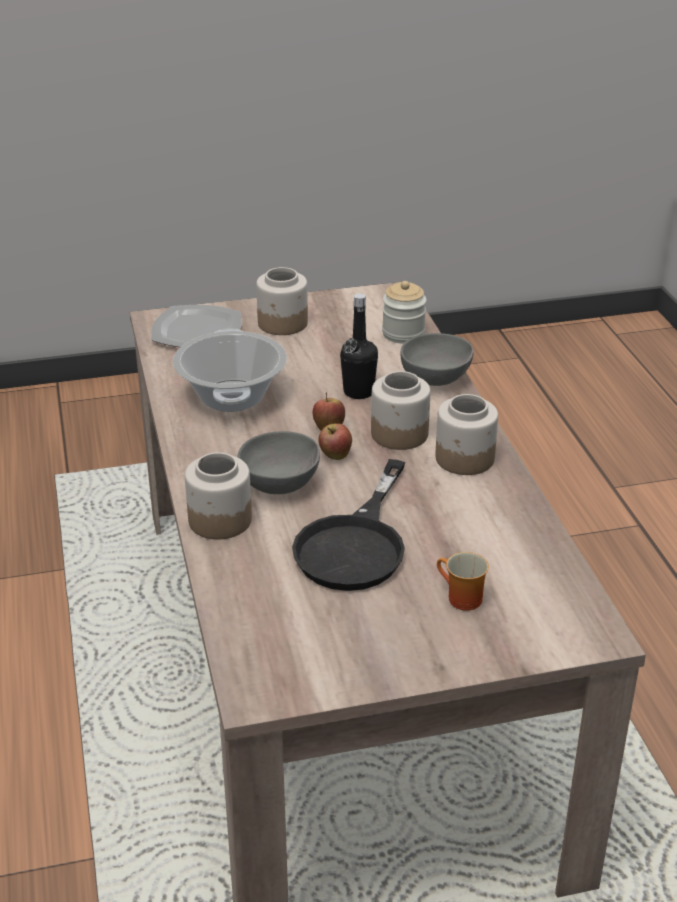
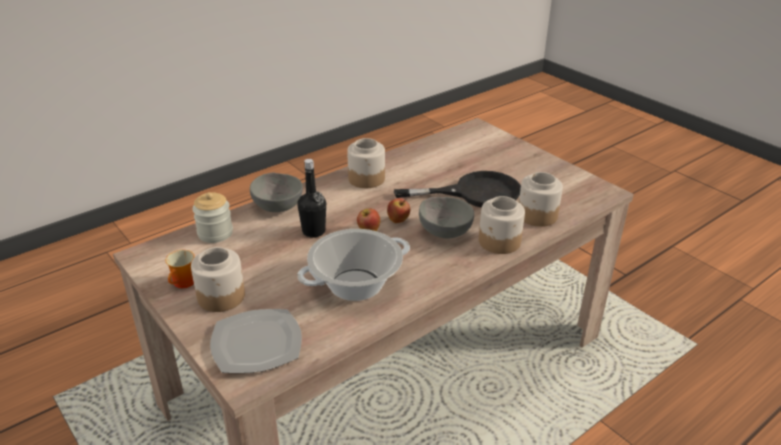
camera: 115 degrees left, 0 degrees up
(400, 434) = (356, 204): jar -> jar (537, 215)
(460, 599) = (487, 158): mug -> mug (185, 283)

